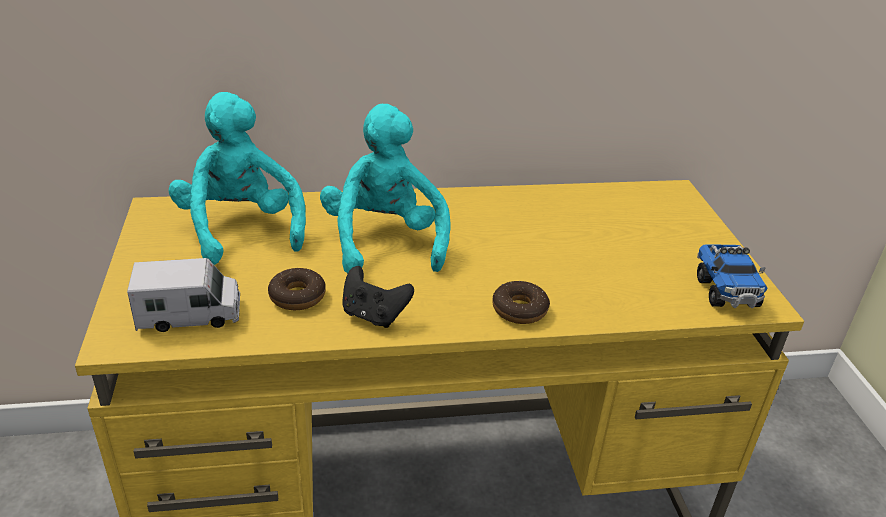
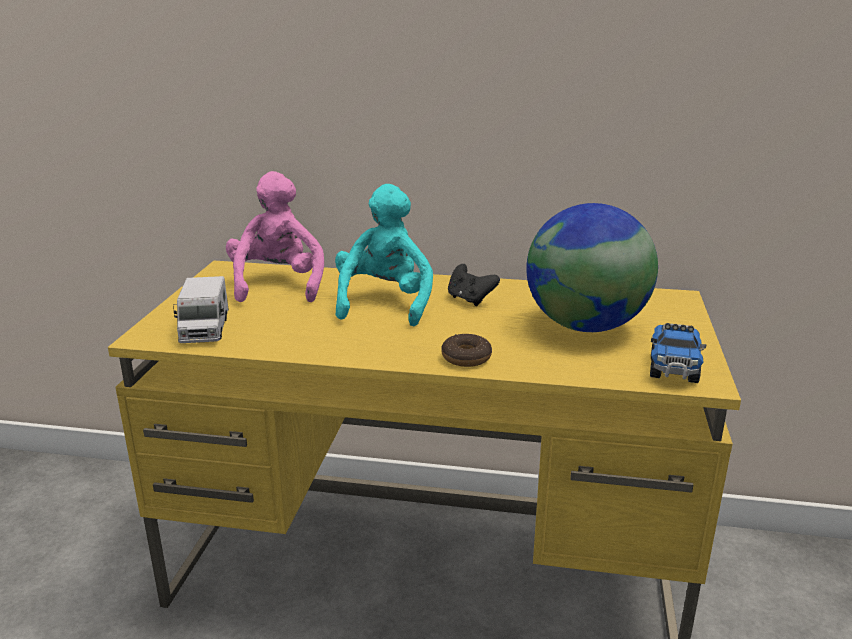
camera: 20 degrees right, 10 degrees down
(190, 315) = (204, 329): toy truck -> toy truck turned 75 degrees clockwise
(240, 228) = (277, 285): turquoise plush toy -> pink plush toy
(297, 296) = (290, 328): donut -> none
(374, 315) = (341, 346): black game controller -> black game controller (470, 299)
(612, 244) = (585, 326): none -> globe

